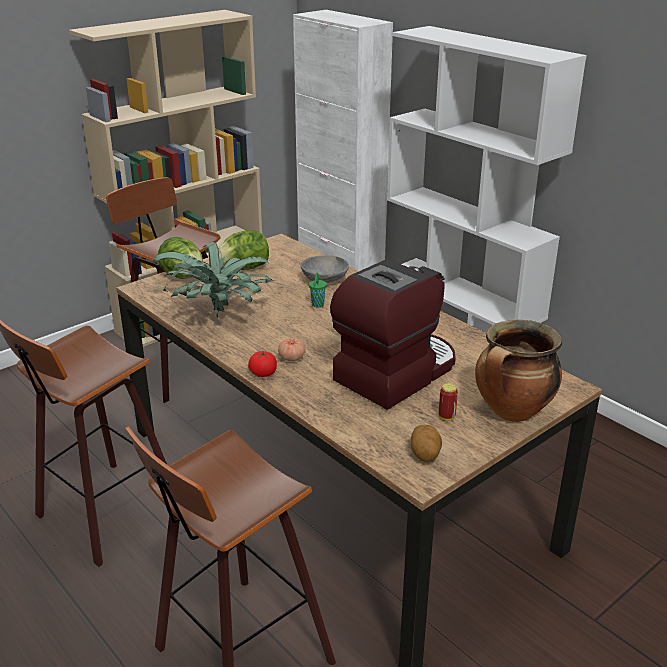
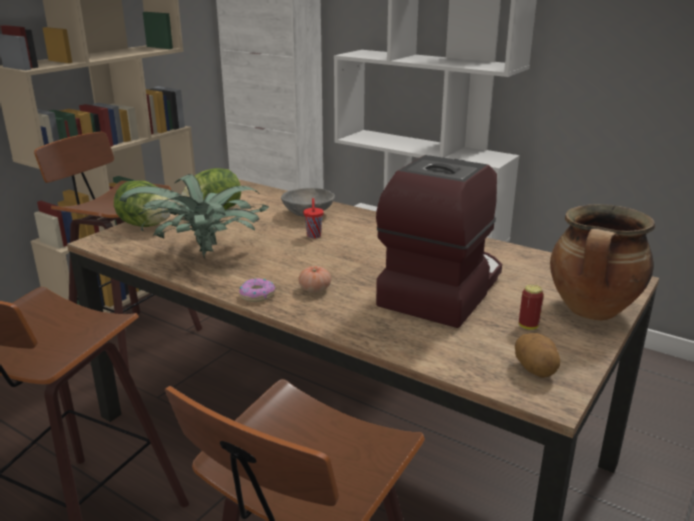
camera: 15 degrees left, 5 degrees down
(243, 357) = (257, 295): none -> donut
(263, 373) = (290, 309): tomato -> none
(317, 305) = (314, 236): green cup -> red cup

